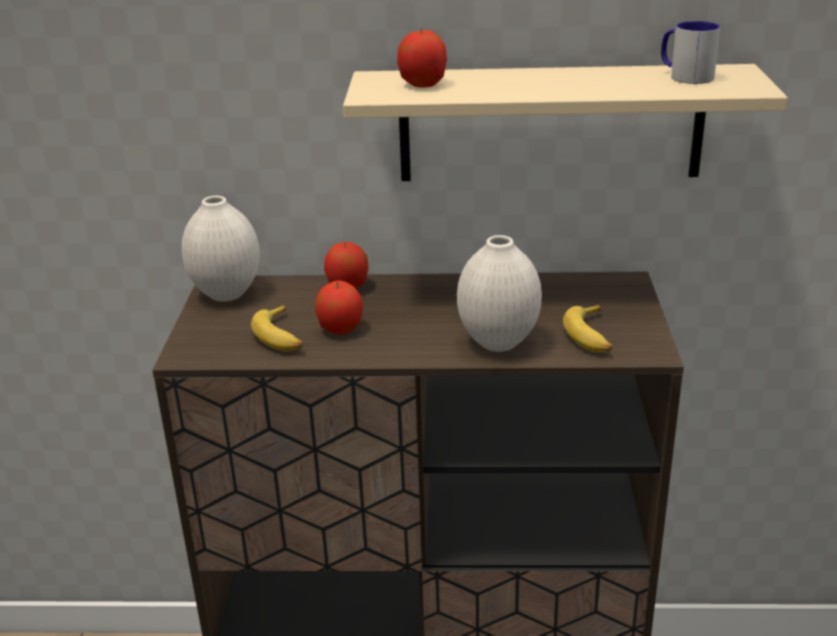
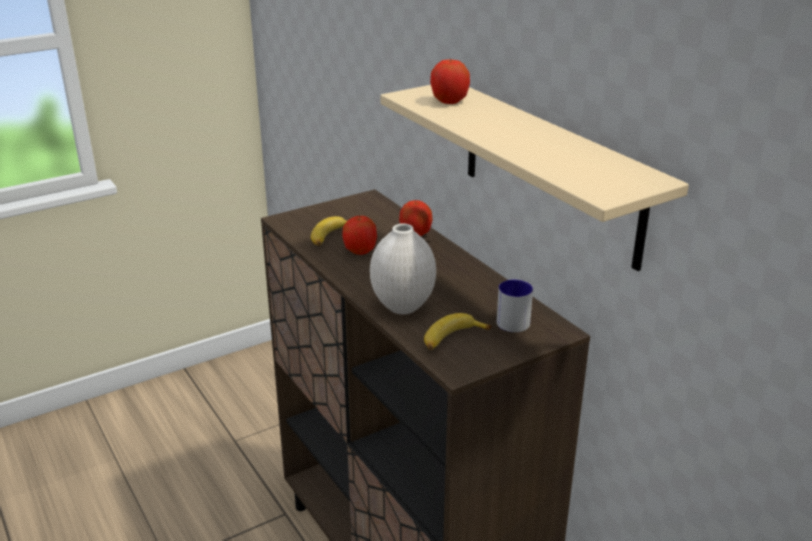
camera: 55 degrees right, 0 degrees up
(227, 294) = (361, 204): white vase -> none
(685, 76) = (599, 166): mug -> mug (514, 319)

